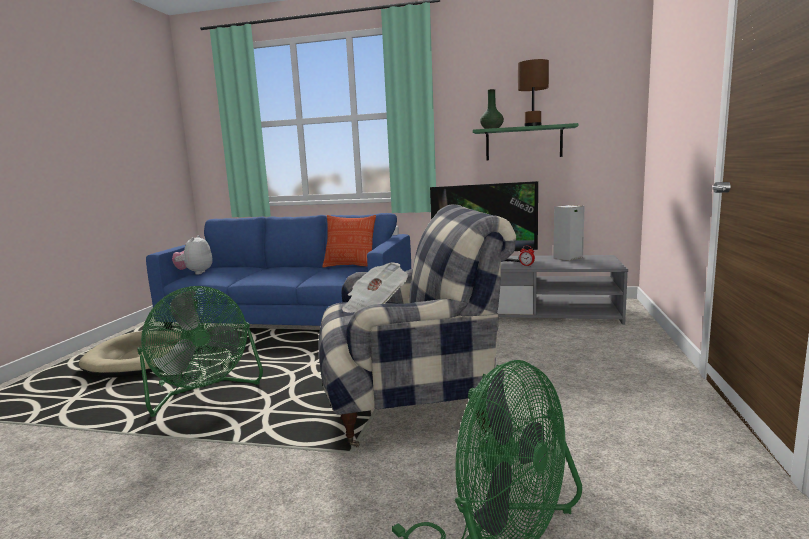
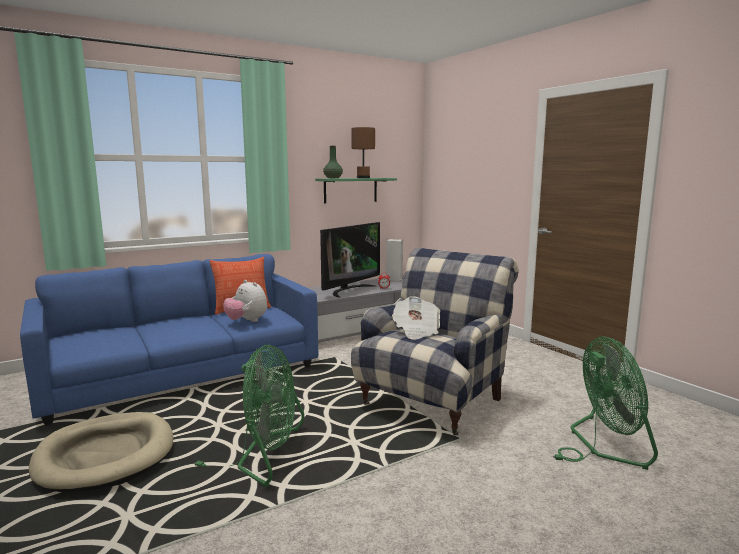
camera: 45 degrees left, 0 degrees up
(195, 273) = (64, 346): plush toy -> plush toy (246, 321)

